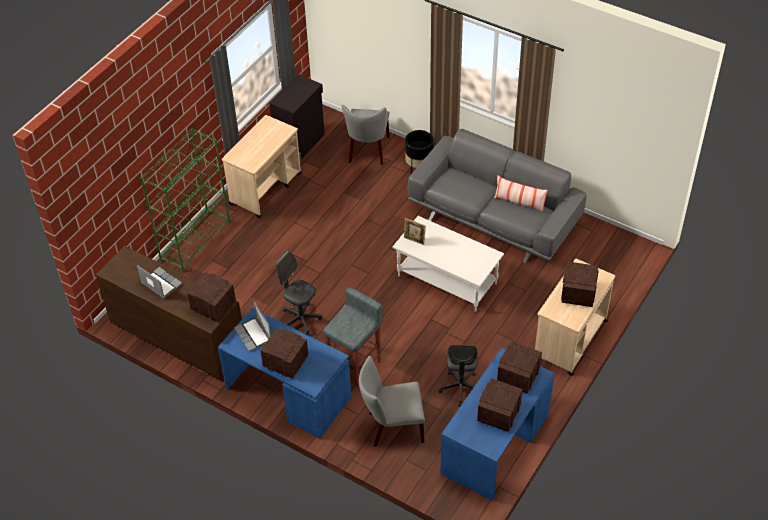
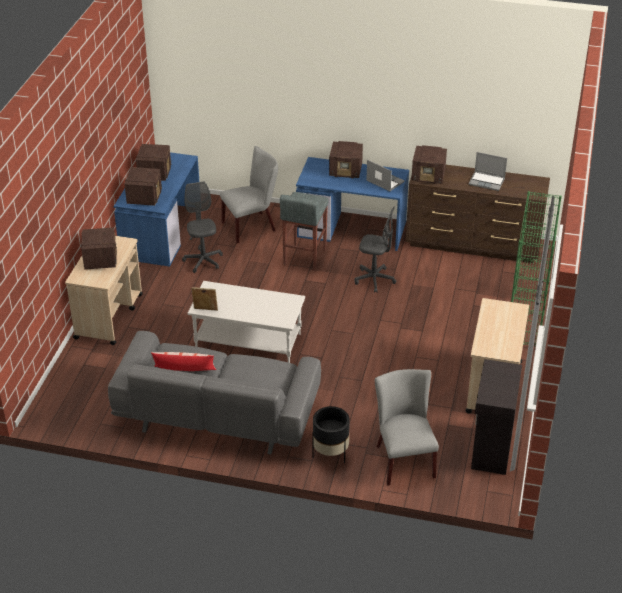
camera: 160 degrees right, 10 degrees down
(414, 240) = (284, 304): picture frame -> picture frame (205, 310)

